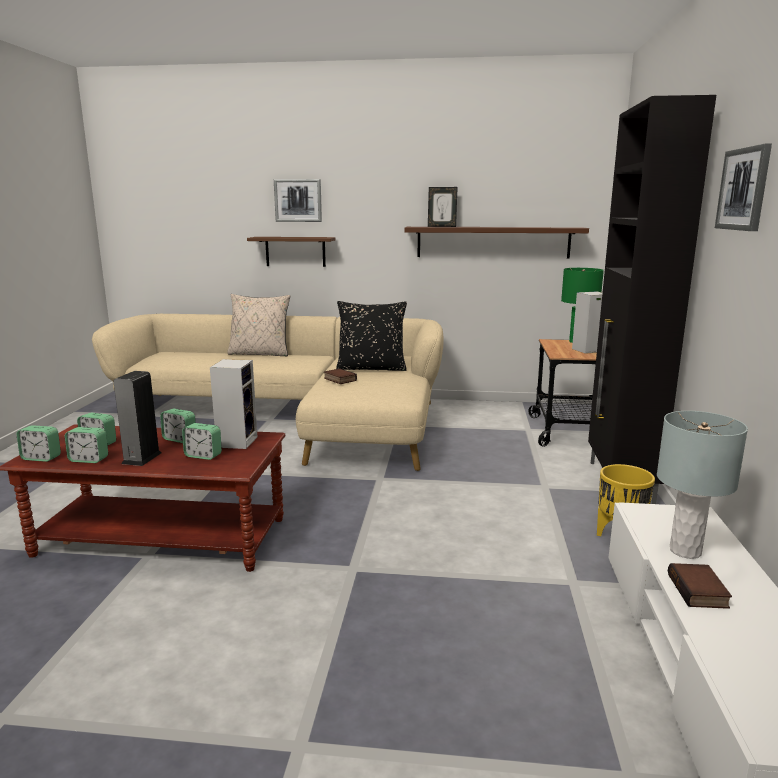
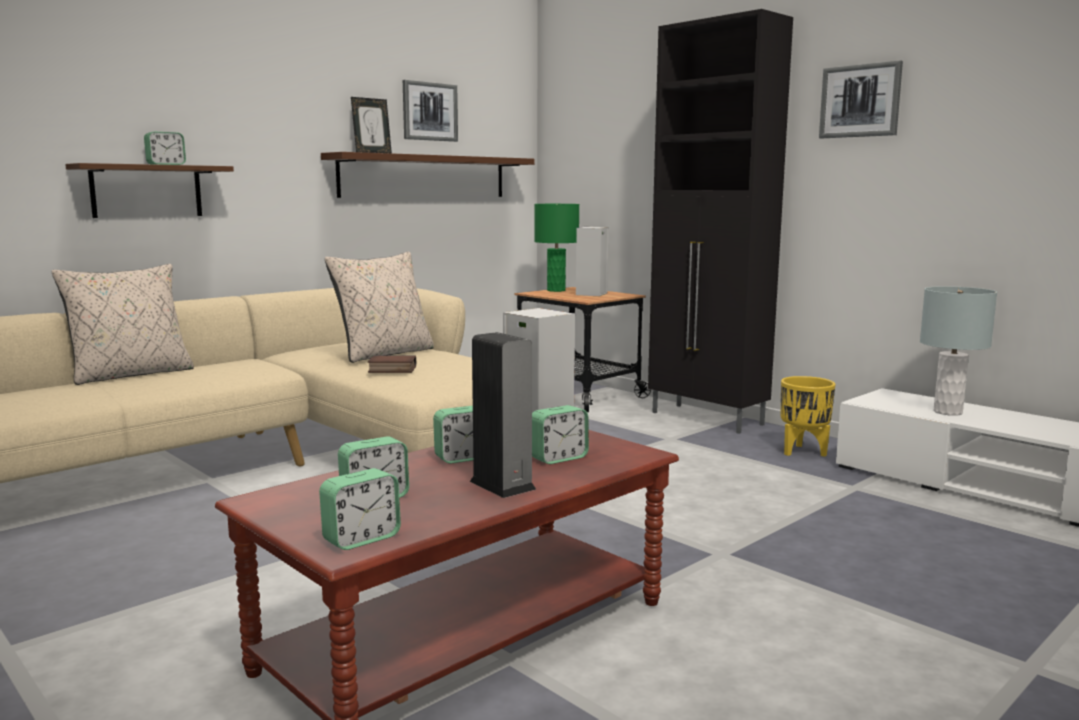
camera: 50 degrees left, 5 degrees down
(89, 459) = (442, 512): alarm clock -> alarm clock (166, 164)
(298, 200) = (148, 102): picture -> picture (429, 111)
(371, 368) = (384, 354): black pillow -> beige pillow
(699, 591) = (1012, 426): book -> none

